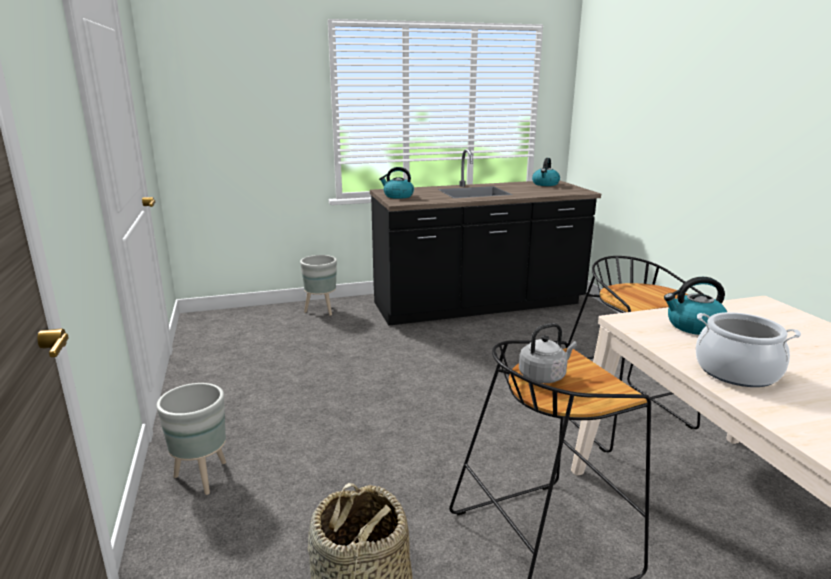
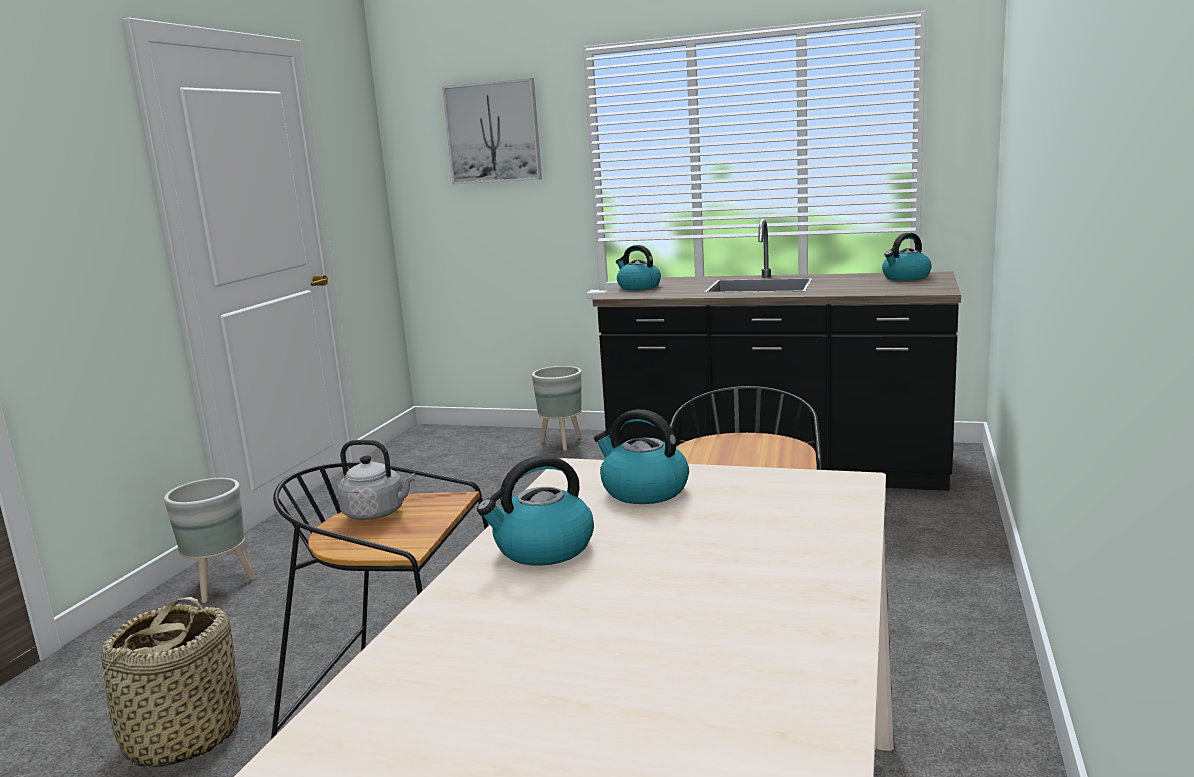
camera: 35 degrees right, 5 degrees down
(252, 78) = (493, 132): none -> picture
(736, 371) = (543, 549): cooking pot -> kettle

